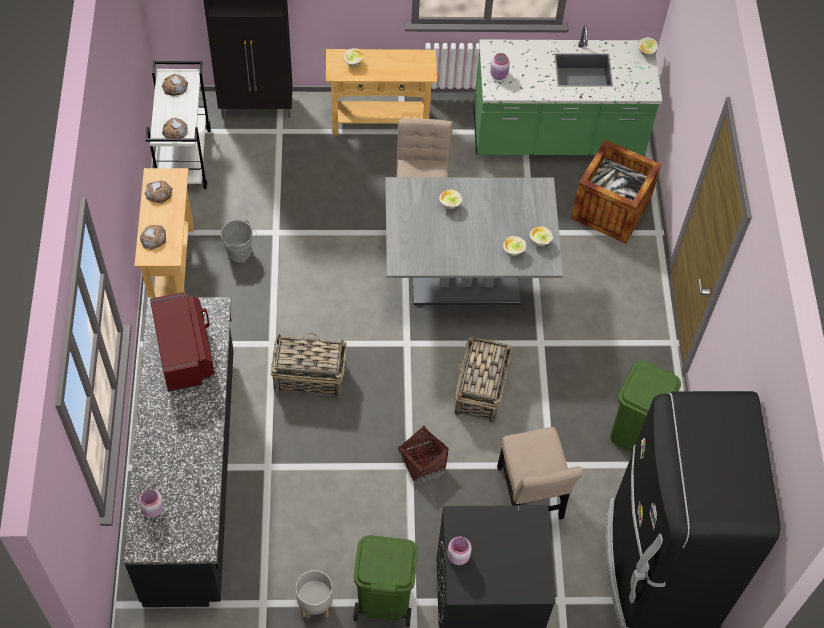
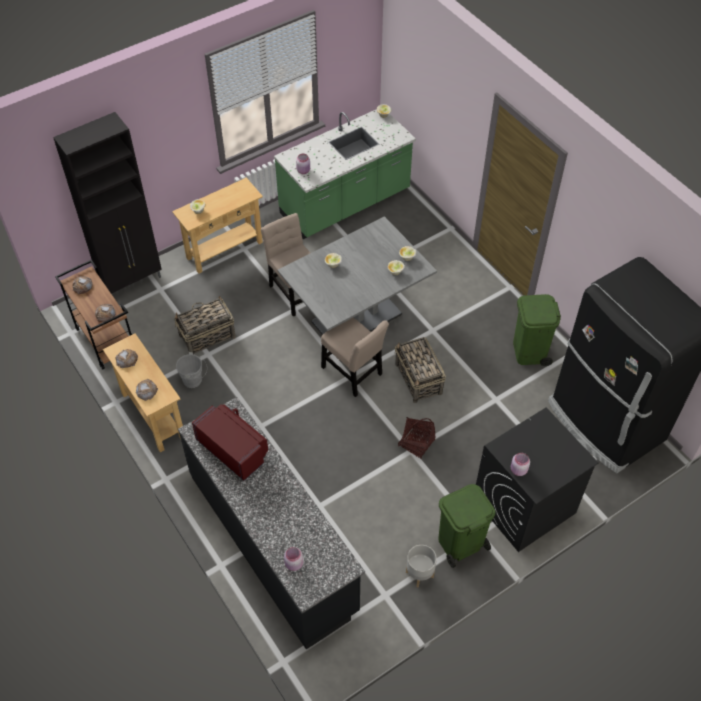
camera: 30 degrees left, 5 degrees down
(184, 158) = (105, 340): white cart -> brown cart
(309, 377) = (302, 433): basket -> basket (206, 336)
(530, 497) = (499, 426): beige chair -> beige chair (353, 373)
(610, 209) = (412, 229): crate -> none

